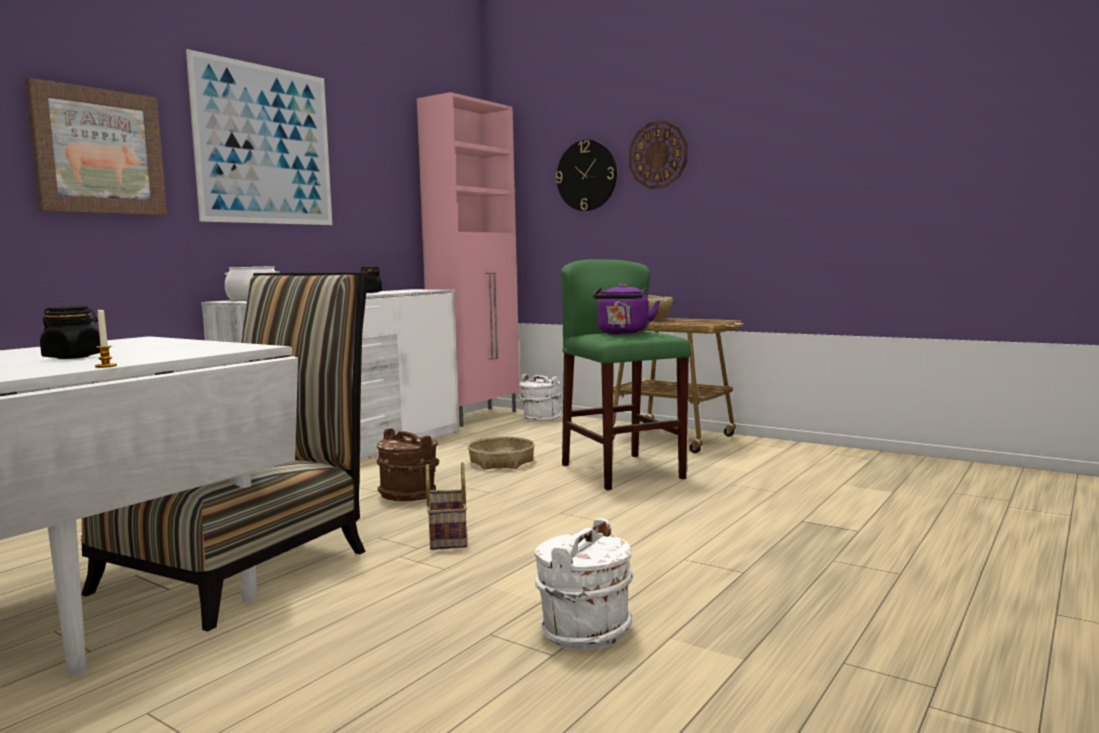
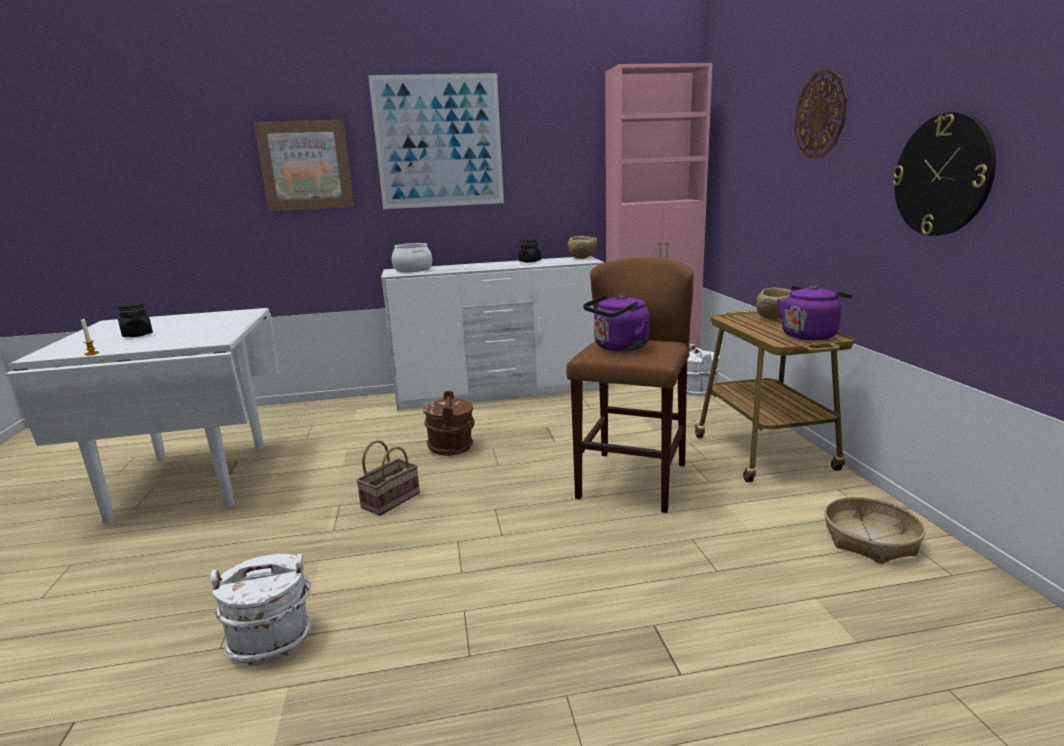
camera: 45 degrees right, 10 degrees up
(247, 565) = (277, 476): chair -> none
(418, 289) = (583, 258): none -> beige bowl
(501, 462) = (568, 434): basket -> basket (870, 540)
(586, 175) = (763, 139): wall clock -> wall clock (942, 175)
(622, 471) = (631, 481): green stool -> brown stool
(708, 322) = (810, 335): none -> purple kettle

